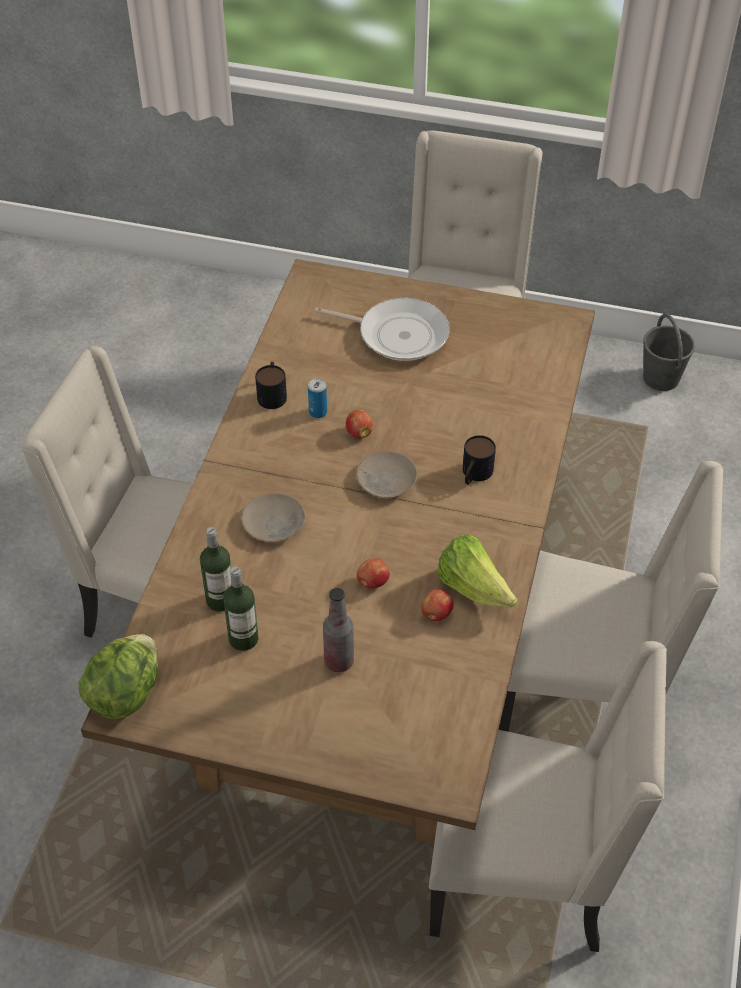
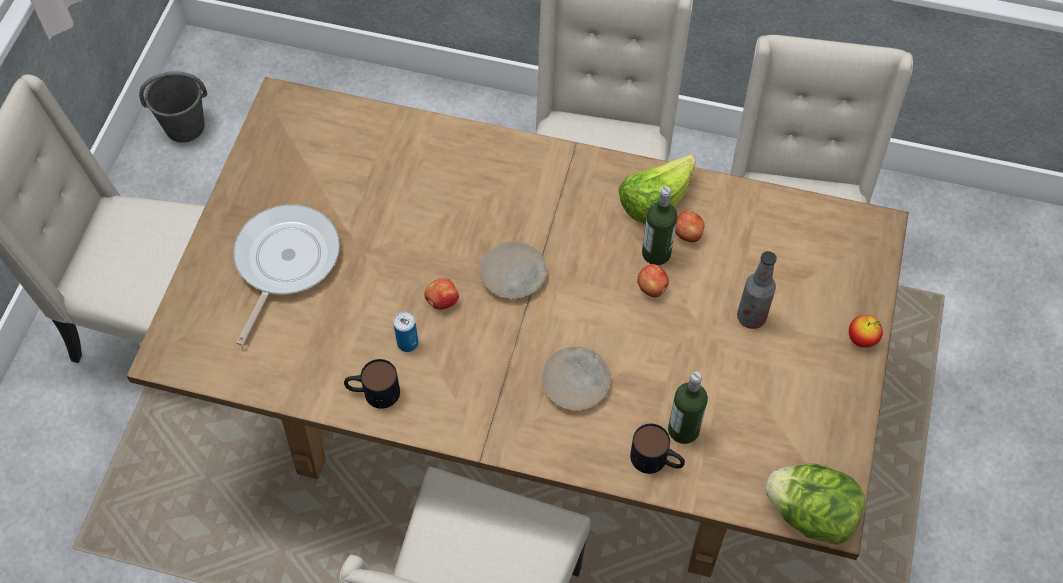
camera: 90 degrees left, 10 degrees up
(243, 639) = (731, 404): bottle -> bottle (656, 253)
(311, 757) = (862, 339): none -> apple
(474, 475) = (506, 196): mug -> mug (656, 460)

